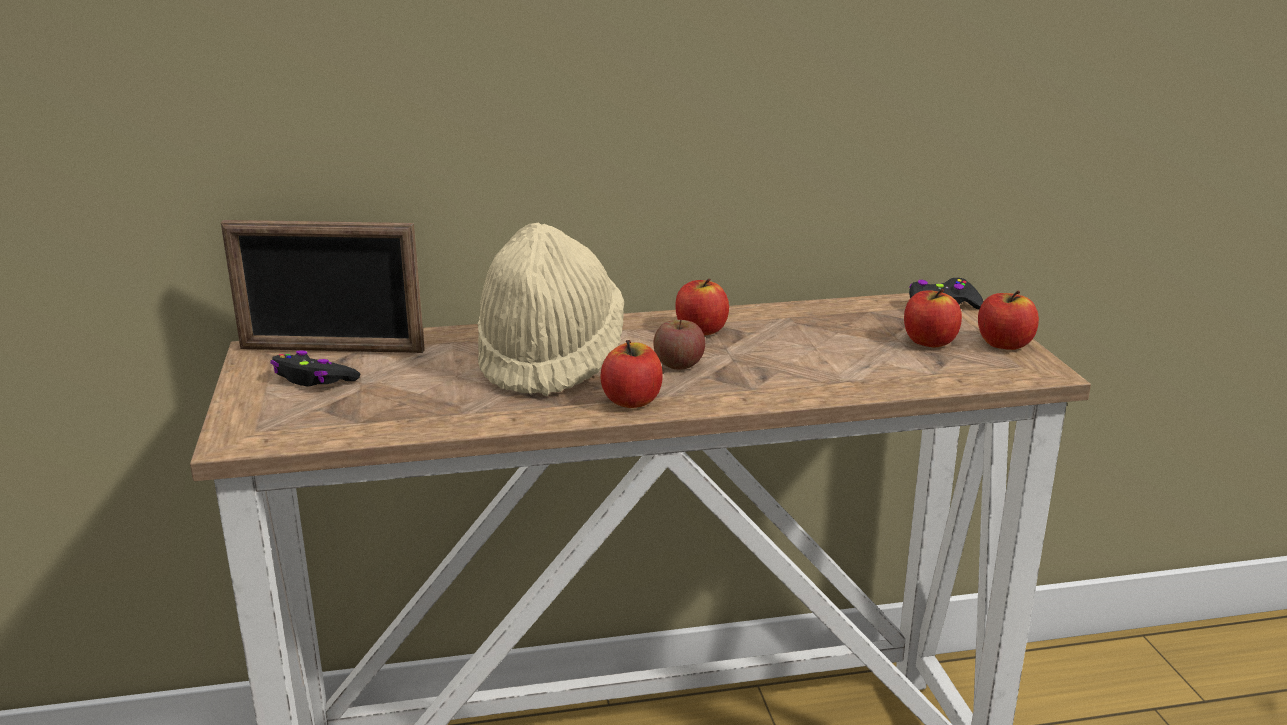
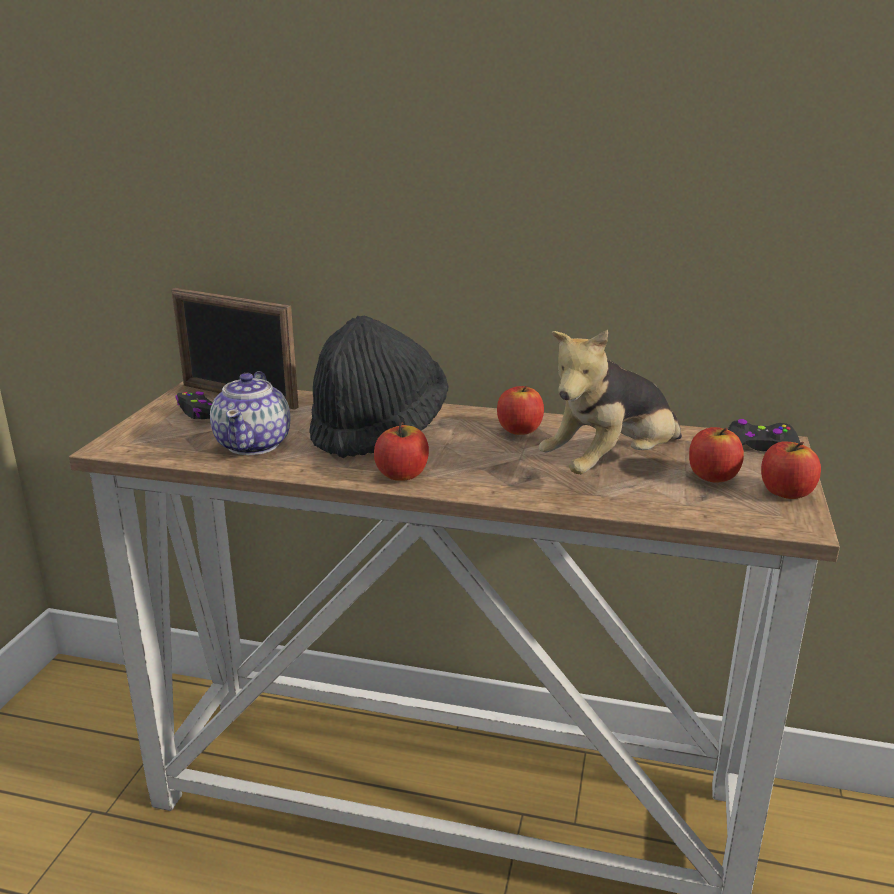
camera: 25 degrees right, 0 degrees up
(422, 401) = (254, 444): none -> teapot
(550, 358) = (378, 430): beige hat -> black hat
(679, 364) = (471, 453): apple -> none
(829, 350) = (611, 466): none -> plush toy

